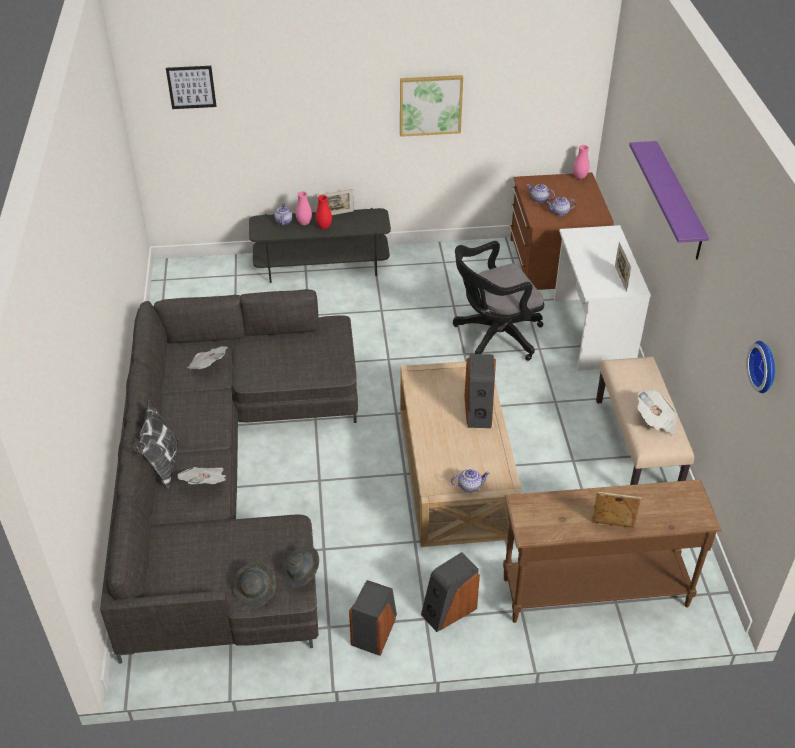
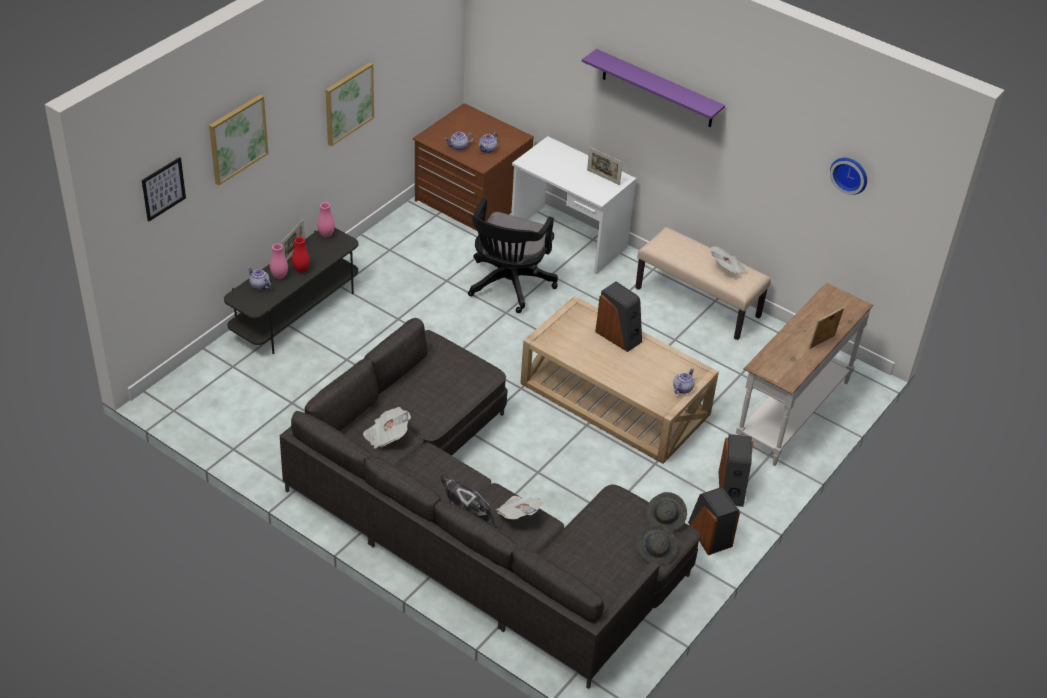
camera: 50 degrees left, 0 degrees up
(283, 78) = (237, 139): none -> picture
(579, 177) = (461, 112): pink vase -> pink vase (326, 235)
(594, 591) = (791, 412): brown console table -> white console table

